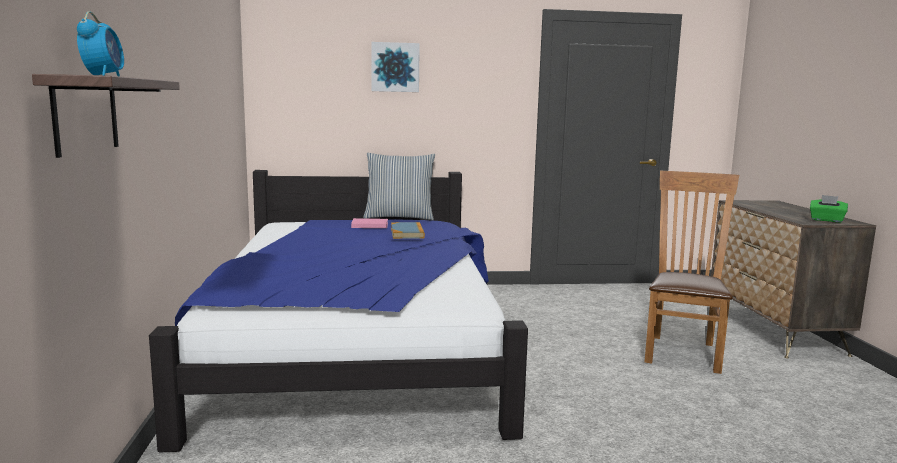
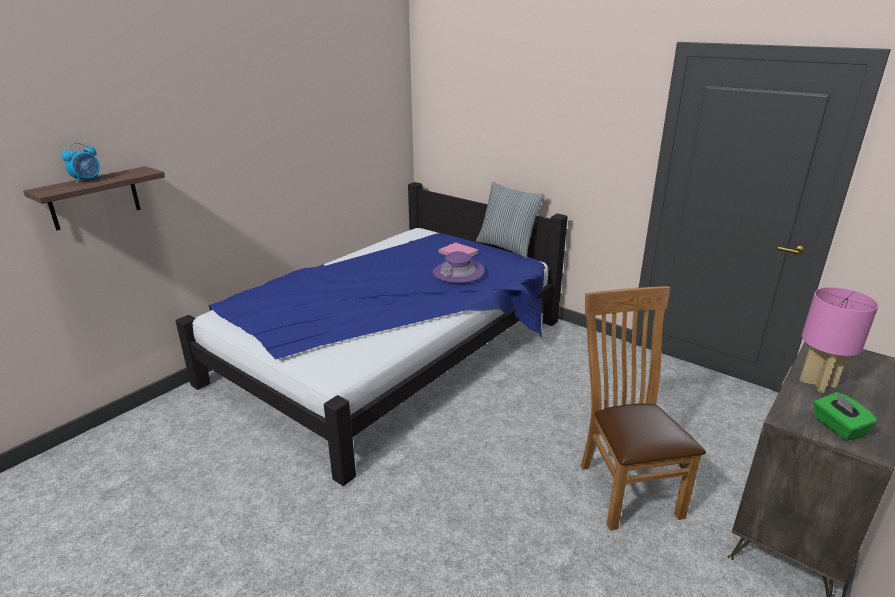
camera: 45 degrees right, 15 degrees up
(395, 67) = (520, 102): picture -> none
(407, 233) = (458, 272): book -> purple hat
(682, 351) = (624, 486): brown chair -> brown chair turned 75 degrees counterclockwise
(777, 211) = (818, 384): none -> pink table lamp

